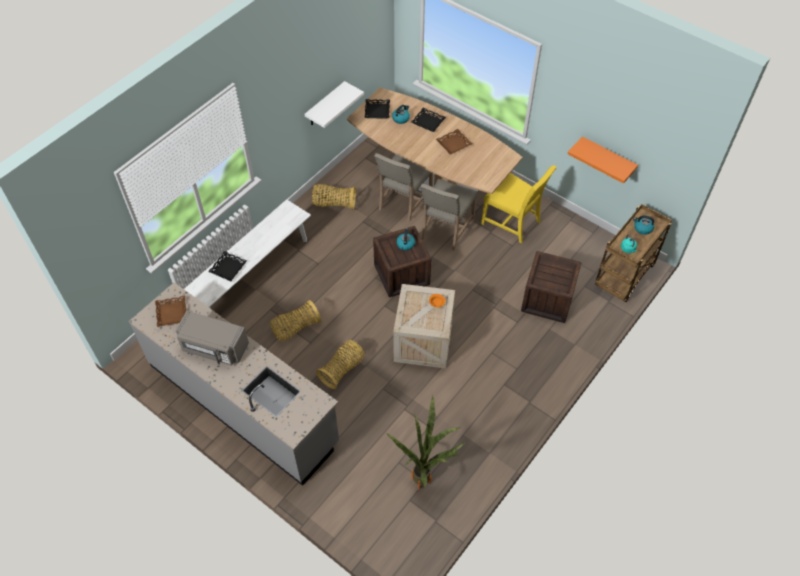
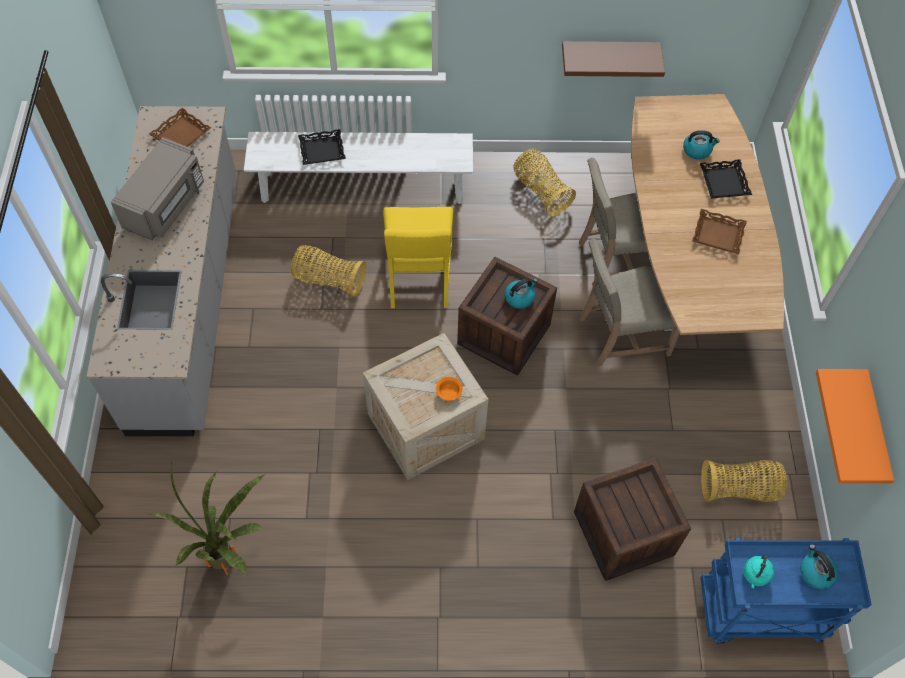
camera: 50 degrees right, 5 degrees up
(214, 348) = (166, 204): grey microwave -> grey microwave turned 135 degrees counterclockwise
(325, 105) = (609, 54): white shelf -> brown shelf
(342, 369) = (311, 367): basket -> basket (739, 488)
(377, 111) = (681, 118): black tray -> none
(513, 222) = (711, 405): yellow chair -> yellow chair (419, 279)
(624, 277) = (759, 613): brown cart -> blue cart

